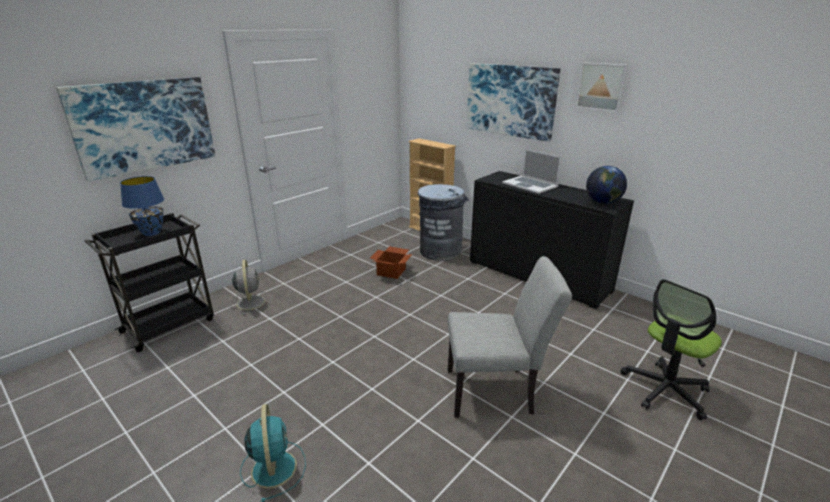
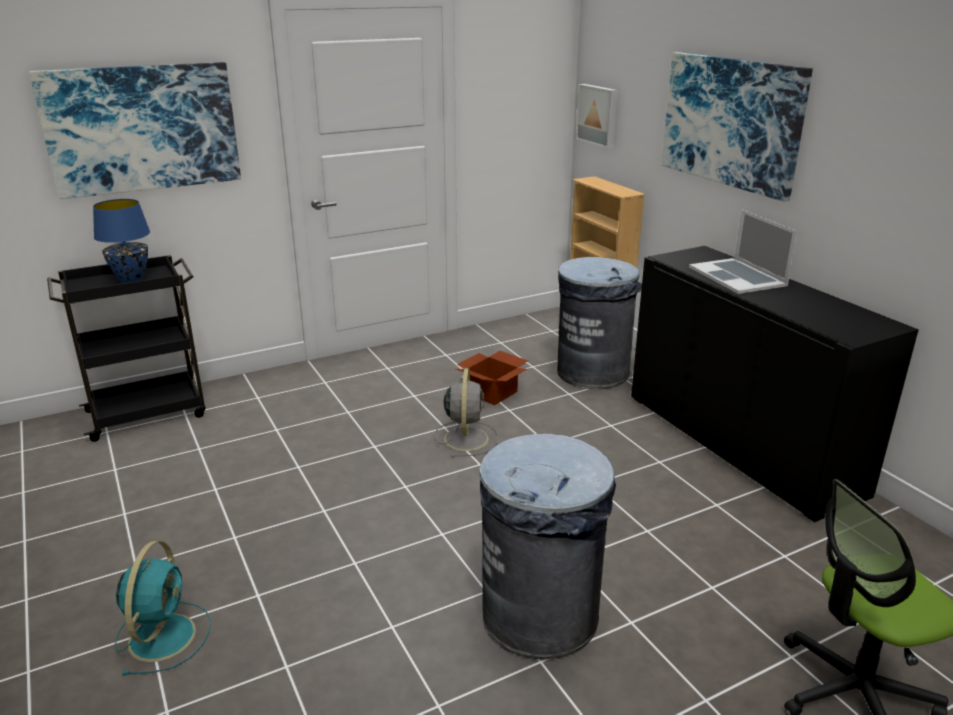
camera: 20 degrees right, 0 degrees up
(251, 302) = (265, 401): grey fan -> grey fan (466, 438)
(496, 391) = (541, 615): grey chair -> grey trash can
(601, 86) = (879, 106): picture -> picture (598, 115)
(603, 202) = (849, 325): globe -> none

